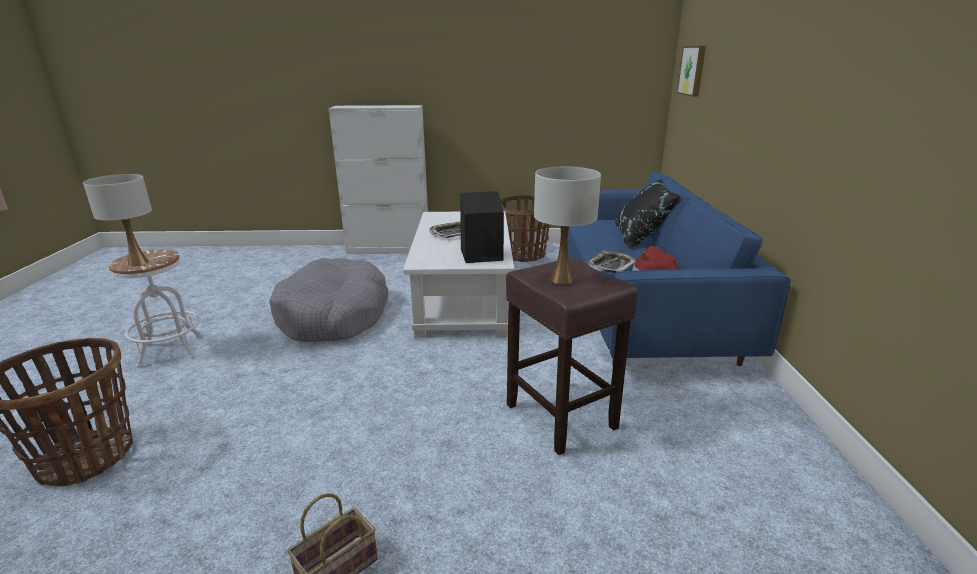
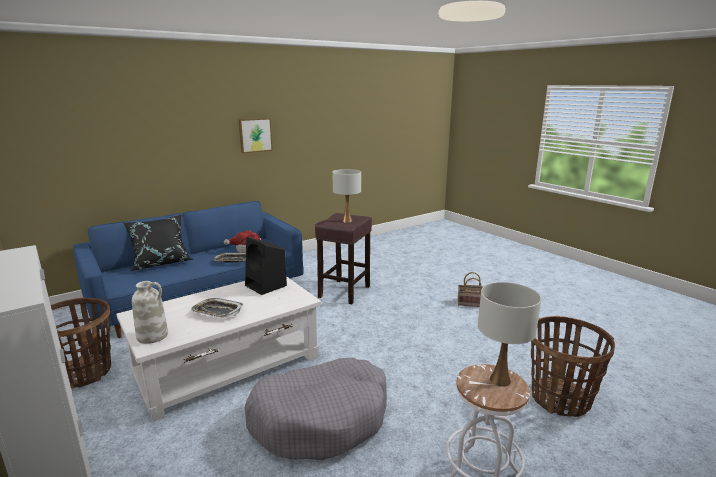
camera: 125 degrees left, 5 degrees down
(446, 216) = (153, 336): none -> white vase
(693, 70) = (47, 140): picture -> picture (255, 135)

